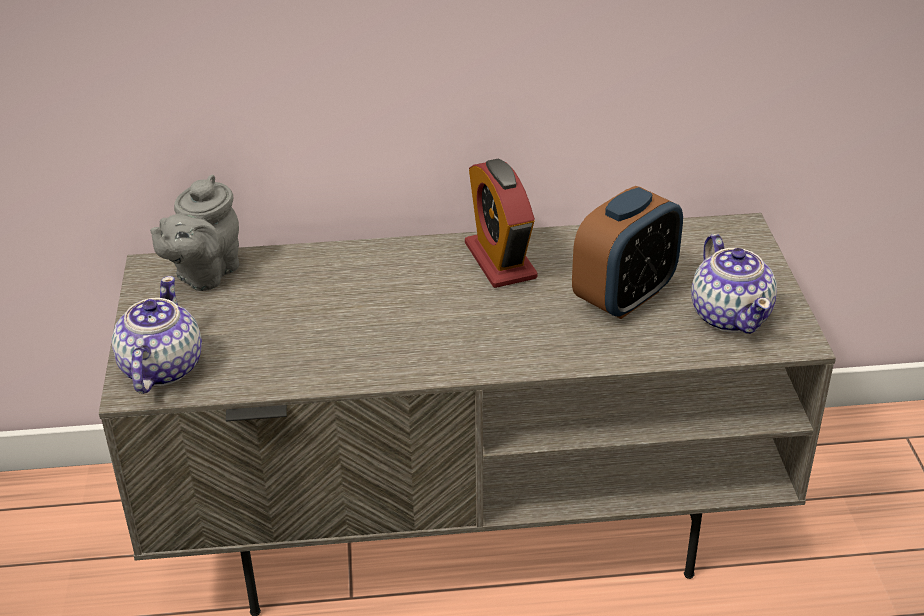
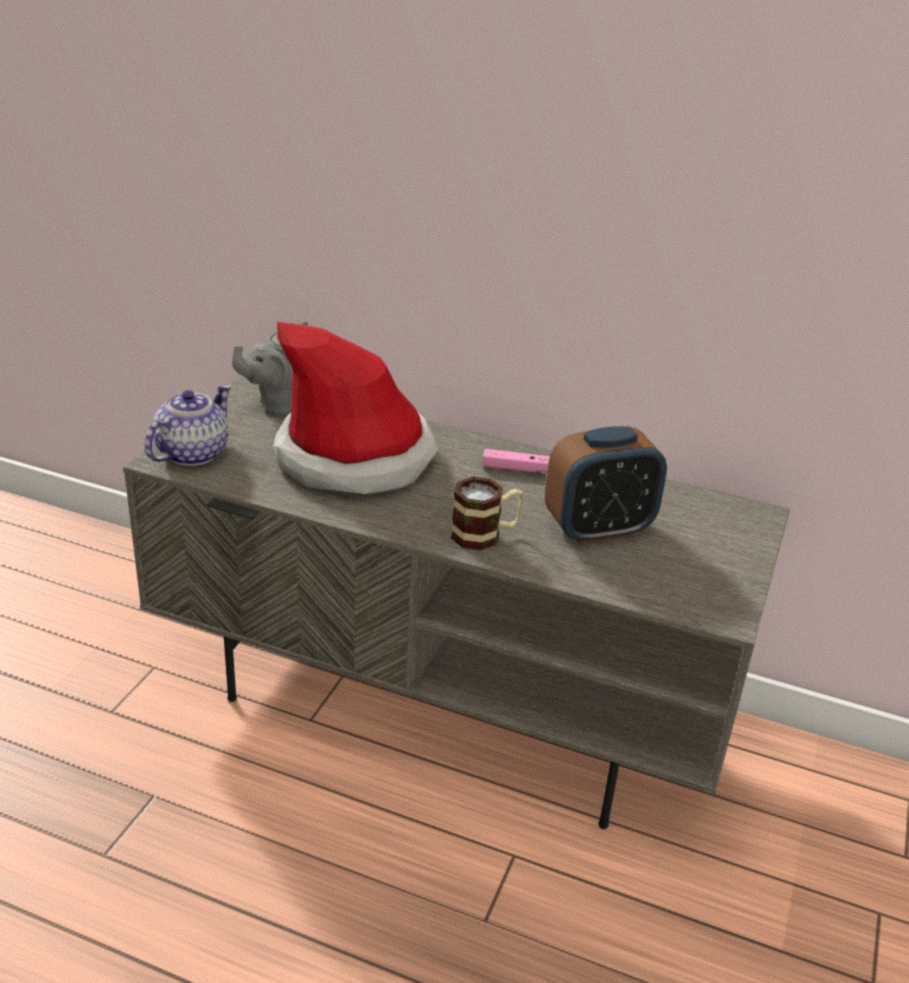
camera: 25 degrees right, 5 degrees down
(335, 307) = (355, 457): none -> hat
(500, 261) = (517, 469): alarm clock -> pink game controller
(532, 343) = (486, 535): none -> mug
(730, 315) = (682, 576): teapot -> none

